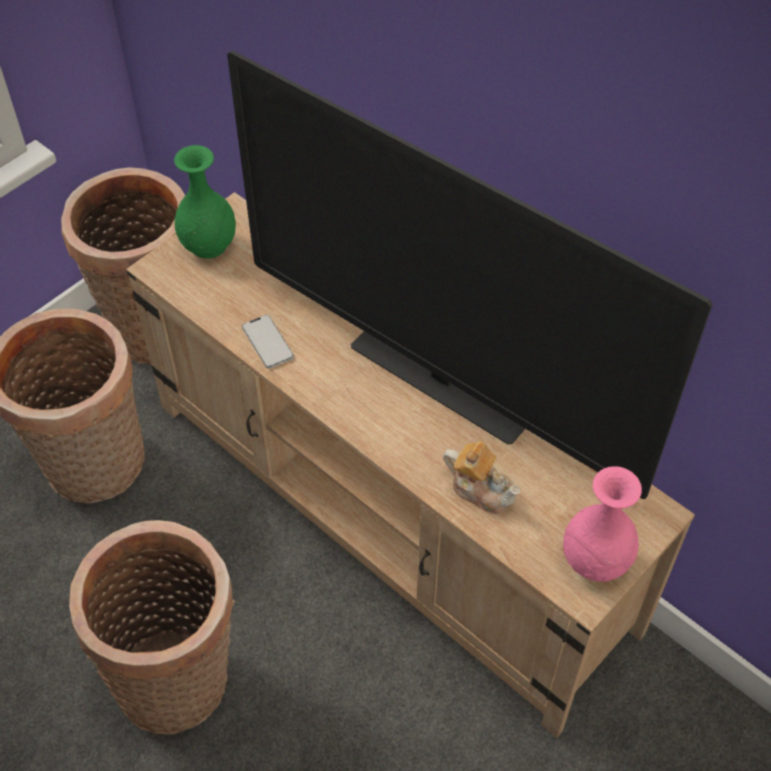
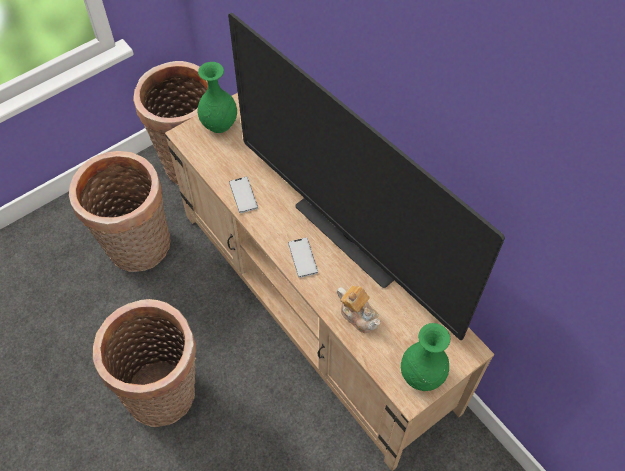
camera: 10 degrees right, 5 degrees up
(378, 419) = (303, 258): none -> phone
(594, 561) = (421, 375): pink vase -> green vase

